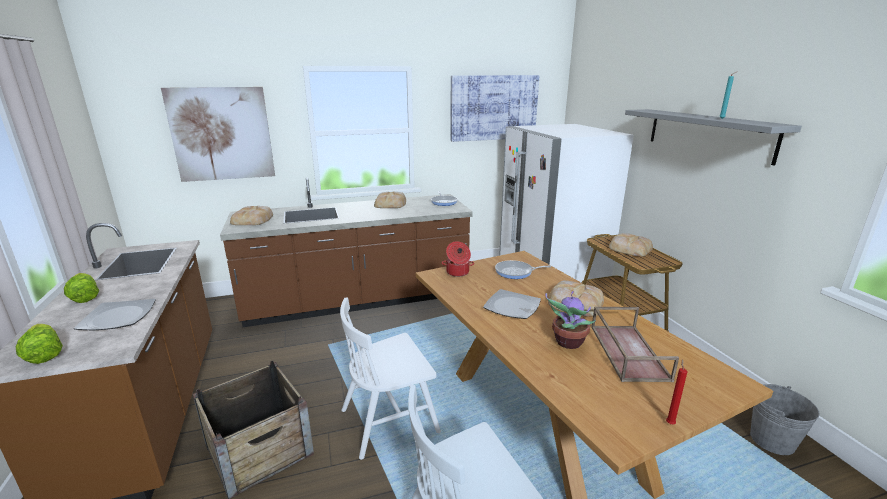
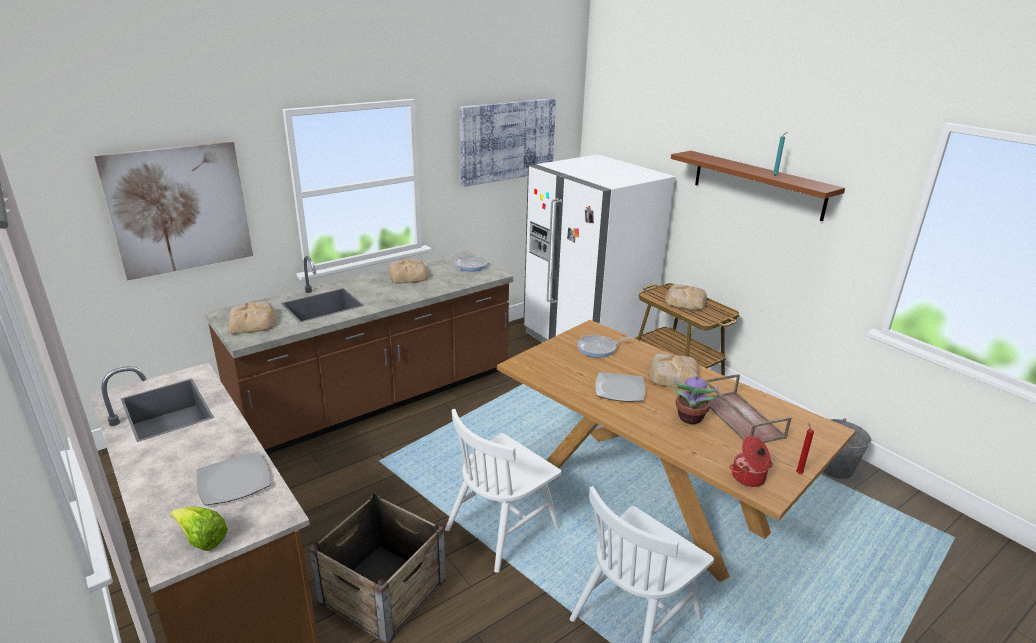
camera: 20 degrees left, 5 degrees up
(85, 297) = (156, 466): lettuce -> none
(457, 272) = (541, 358): cooking pot -> cooking pot (749, 478)
(707, 134) = (757, 184): grey shelf -> brown shelf

